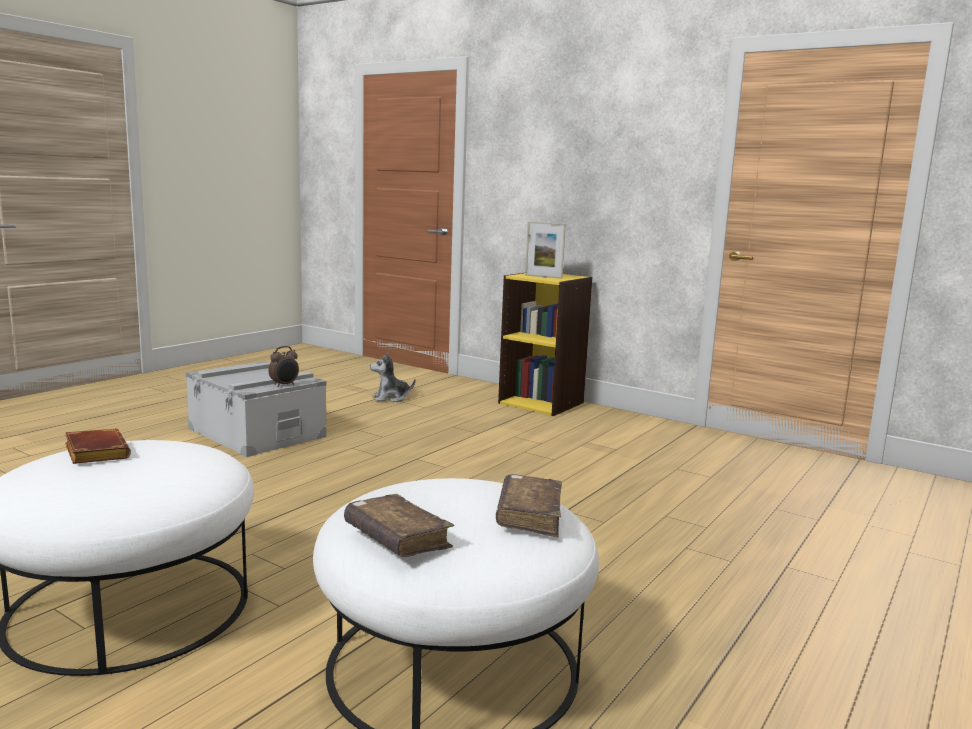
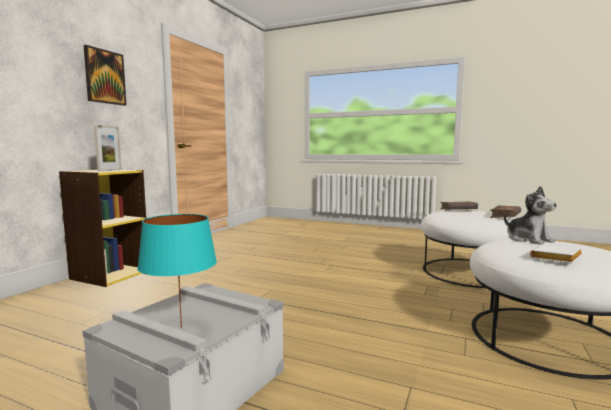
camera: 100 degrees left, 5 degrees down
(94, 453) = (558, 258): brown book -> white book
(235, 374) = (180, 328): none -> turquoise table lamp
(284, 385) = (232, 294): alarm clock -> none
(390, 398) = (56, 332): plush toy -> plush toy (528, 239)
(611, 154) = (105, 77): none -> picture

